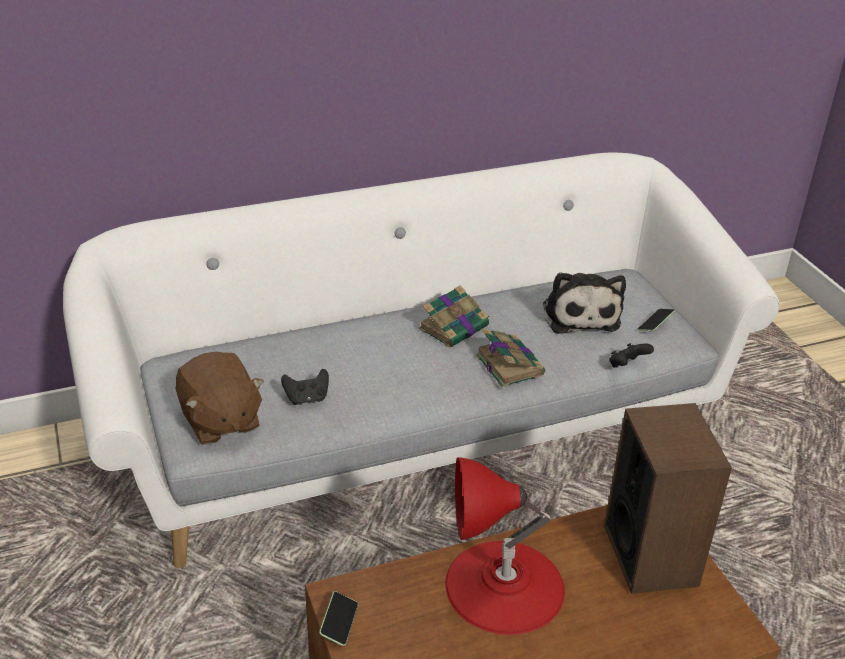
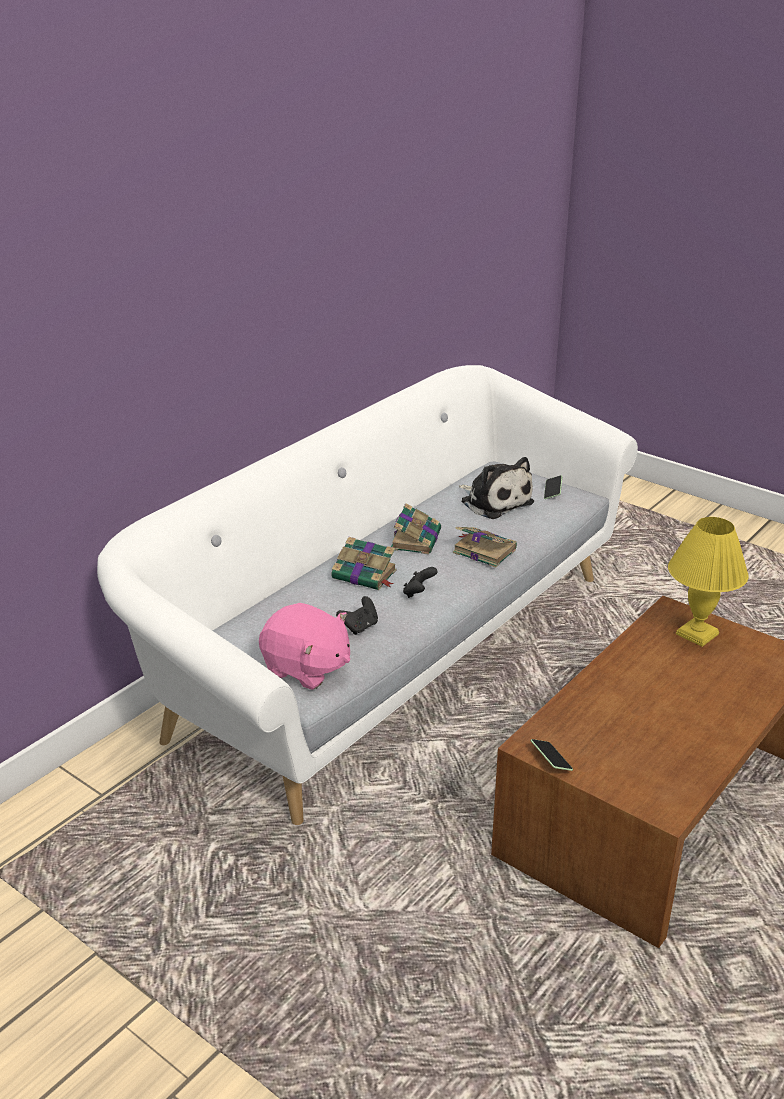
camera: 30 degrees left, 5 degrees down
(220, 421) = (306, 669): brown plush toy -> pink plush toy
(367, 347) = (365, 575): none -> book
(504, 586) = (631, 690): red table lamp -> none
(627, 366) = (562, 525): black game controller -> black game controller (418, 593)
(651, 554) = (698, 634): speaker -> yellow table lamp

